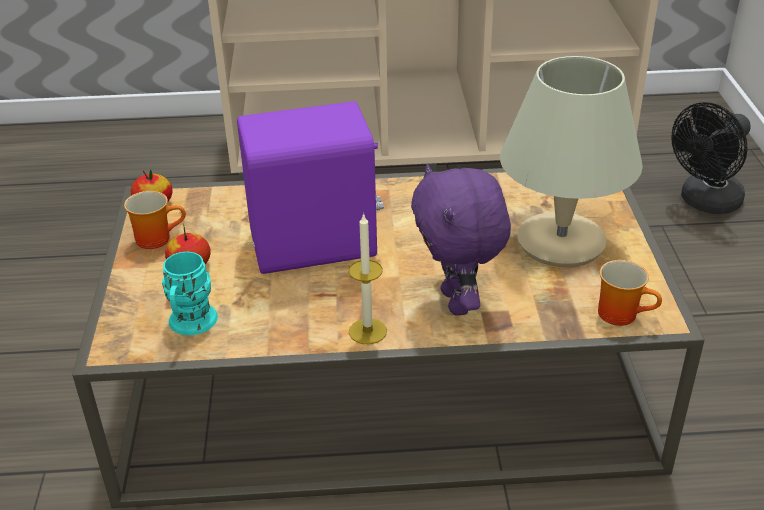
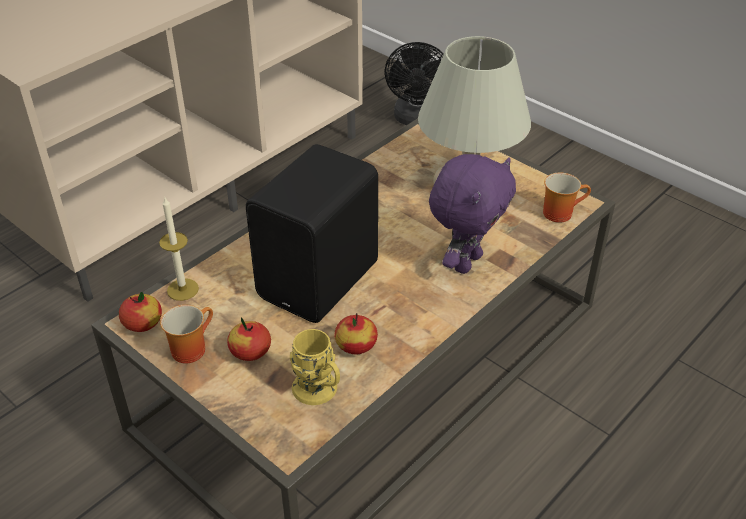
camera: 45 degrees left, 5 degrees up
(190, 325) = (320, 393): turquoise mug -> yellow mug
(267, 309) = (356, 345): none -> apple
(315, 247) = (322, 281): purple speaker -> black speaker
(367, 331) = (441, 316): candle -> candle (182, 289)
(458, 302) = (466, 262): purple plush toy -> purple plush toy turned 90 degrees counterclockwise

